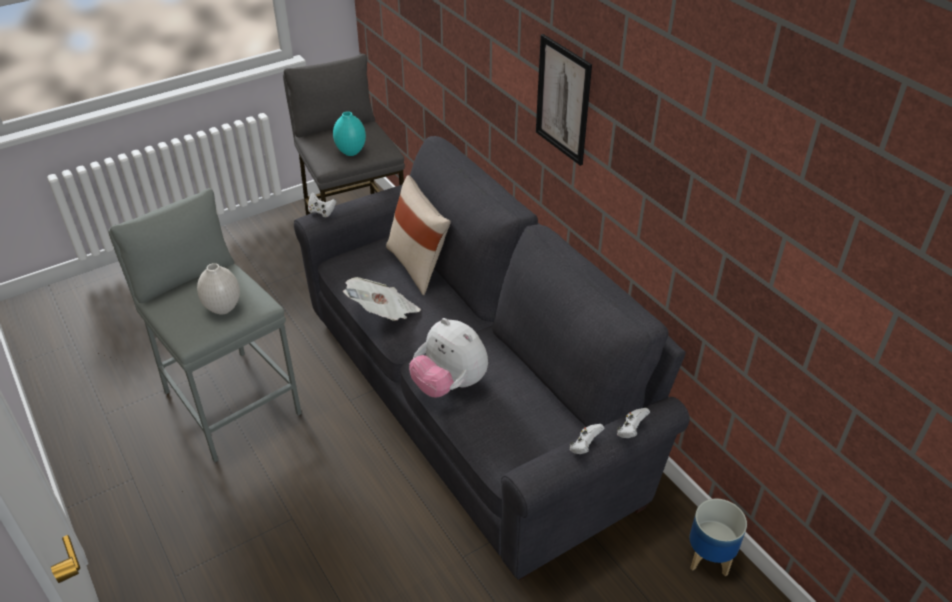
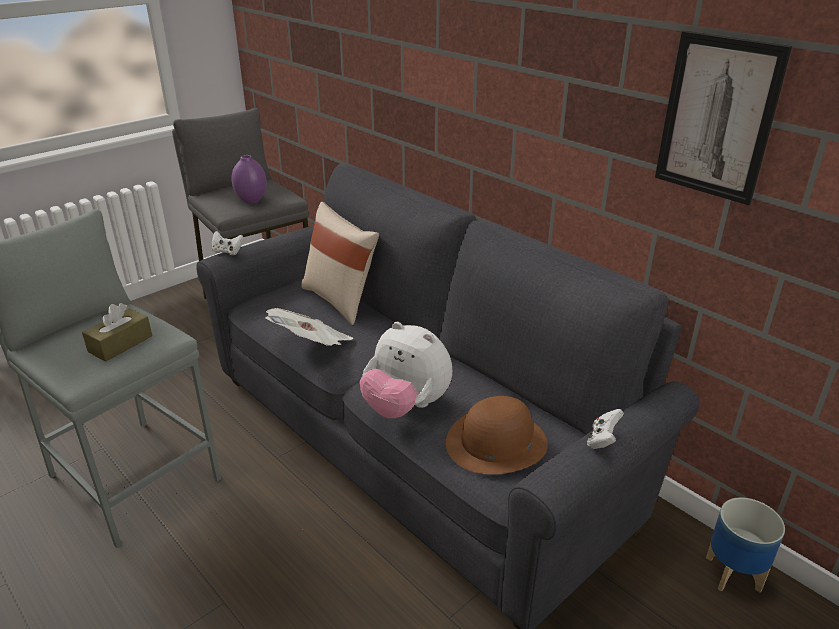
camera: 10 degrees left, 10 degrees down
(223, 308) = (120, 344): white vase -> brown tissue box
(350, 152) = (251, 201): turquoise vase -> purple vase
(514, 428) = (496, 442): none -> brown hat
(563, 100) = (498, 77): picture -> picture (717, 118)
(631, 430) = (647, 417): white game controller -> none

